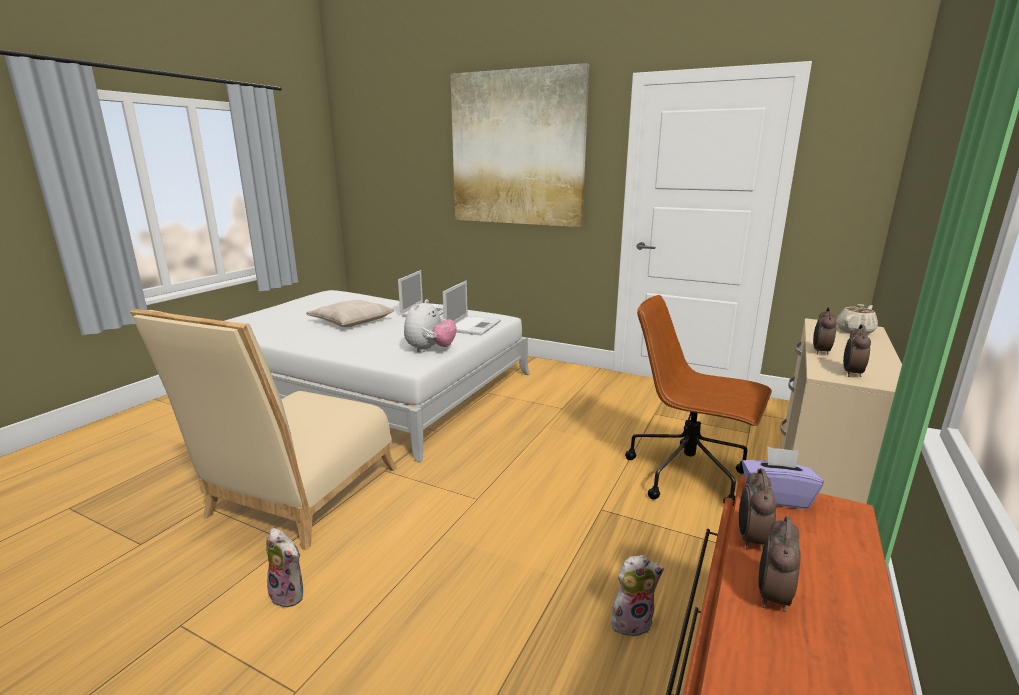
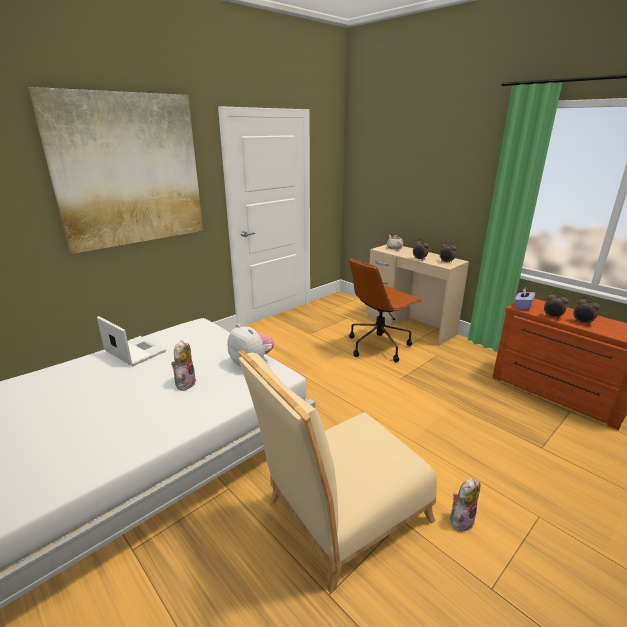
camera: 70 degrees left, 5 degrees up
(297, 497) = (340, 516): beige chair -> beige chair turned 105 degrees clockwise
(351, 321) = (114, 397): beige pillow -> none
(473, 325) = (207, 337): laptop -> none
(632, 621) = (483, 394): plush toy -> plush toy (185, 383)

